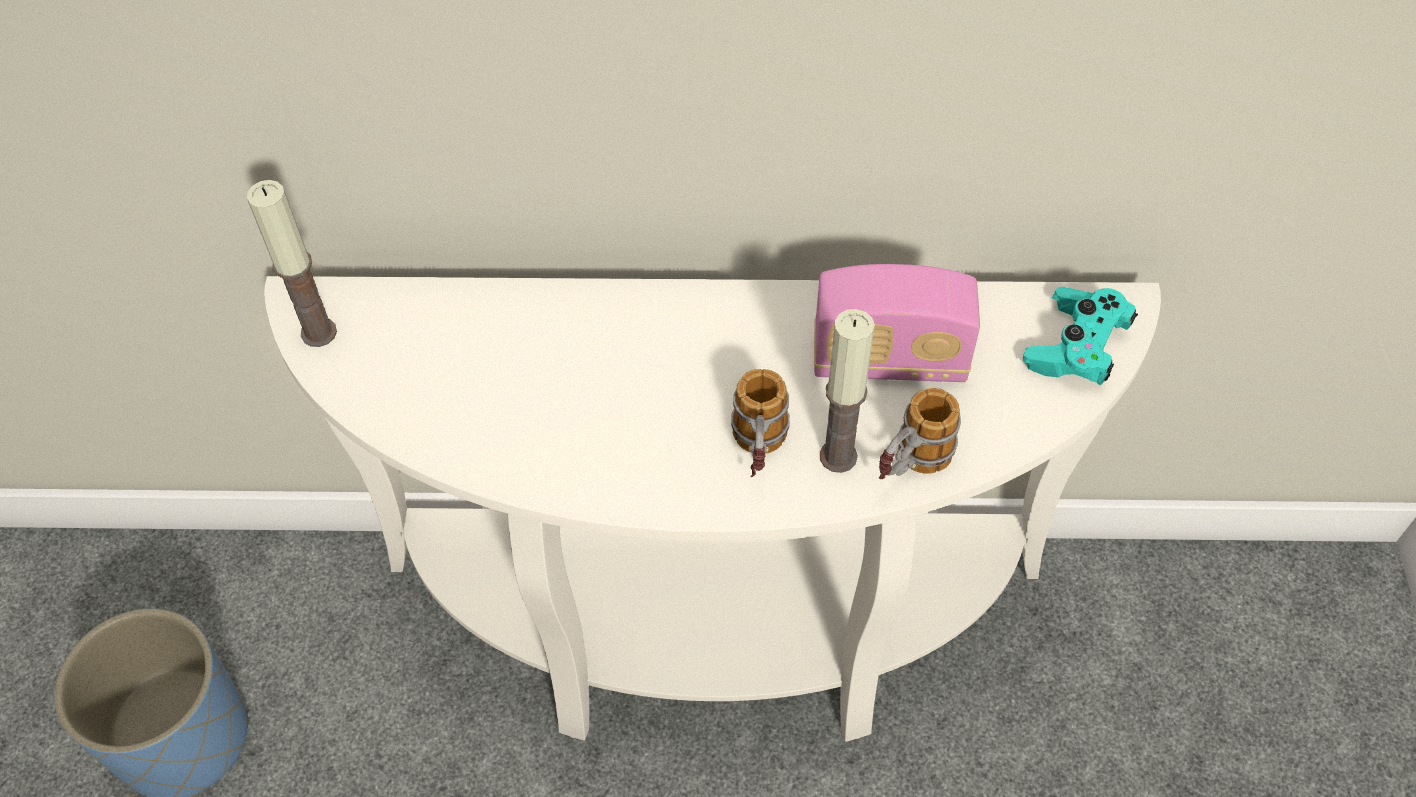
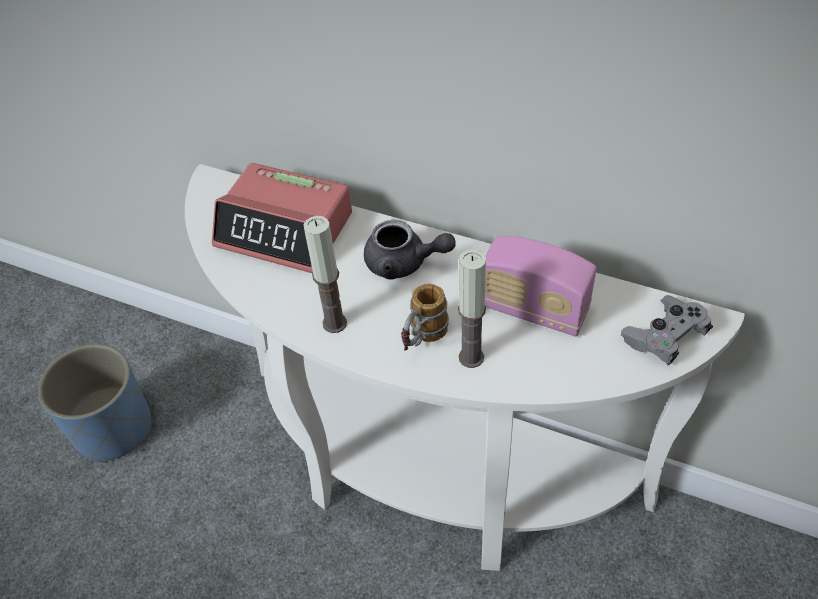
camera: 25 degrees right, 5 degrees down
(318, 333) = (209, 200): candle -> candle (334, 323)
(467, 346) = (285, 230): none -> alarm clock
(675, 346) = (404, 263): none -> grey teapot
(909, 468) = (513, 378): mug -> none
(1076, 347) = (664, 337): turquoise game controller -> grey game controller

